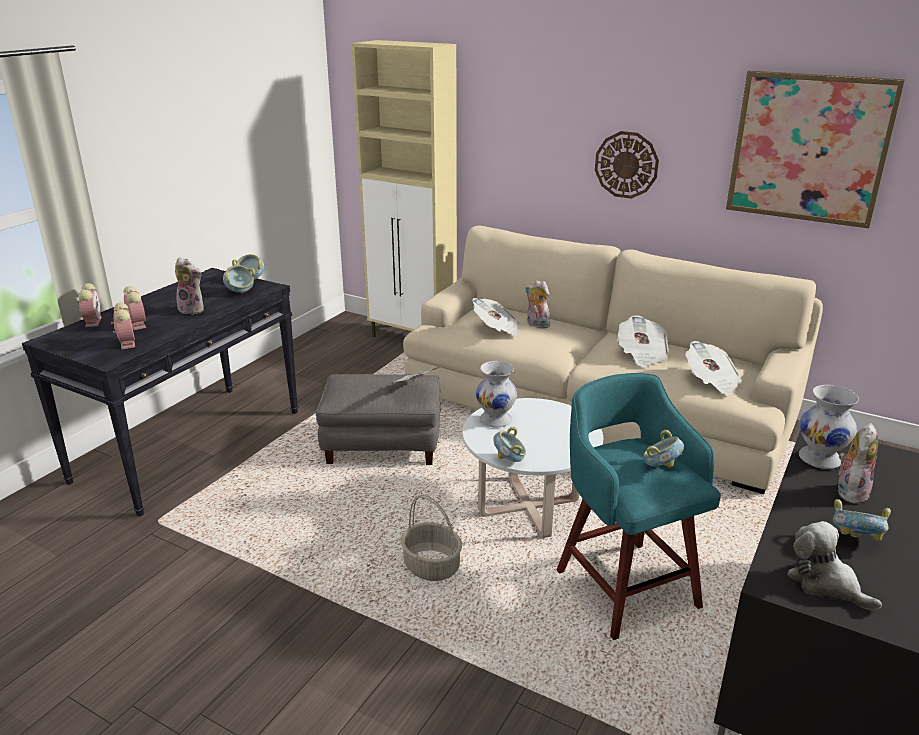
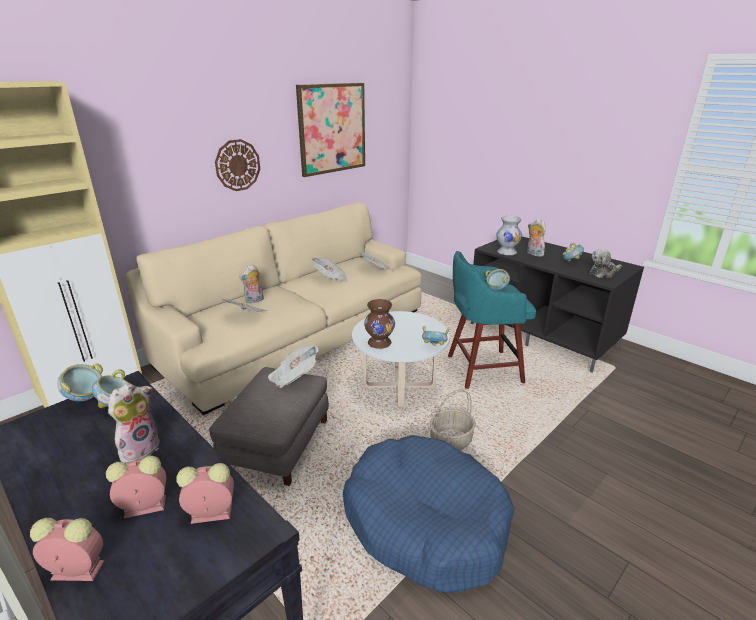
camera: 75 degrees left, 0 degrees up
(294, 558) = (425, 522): none -> blue dog bed
(496, 420) = (379, 343): white vase -> brown vase

